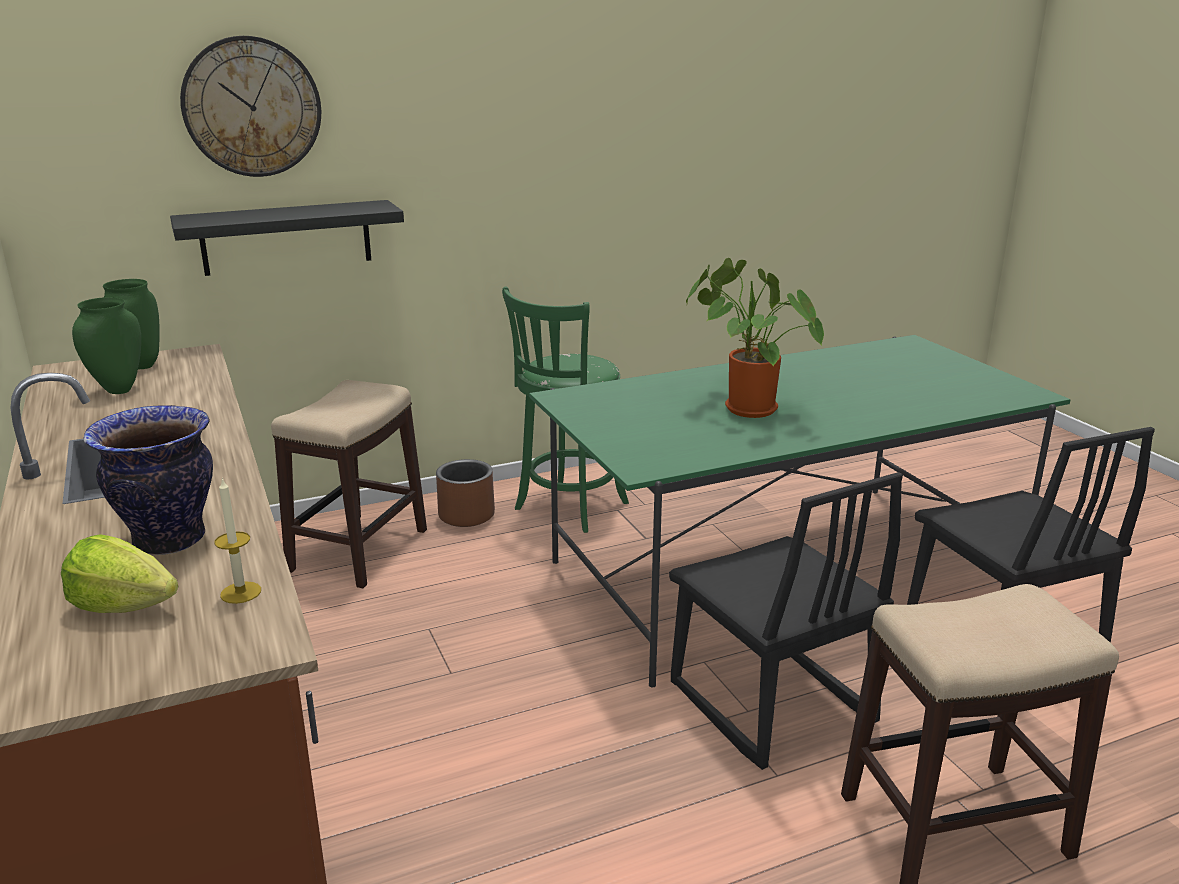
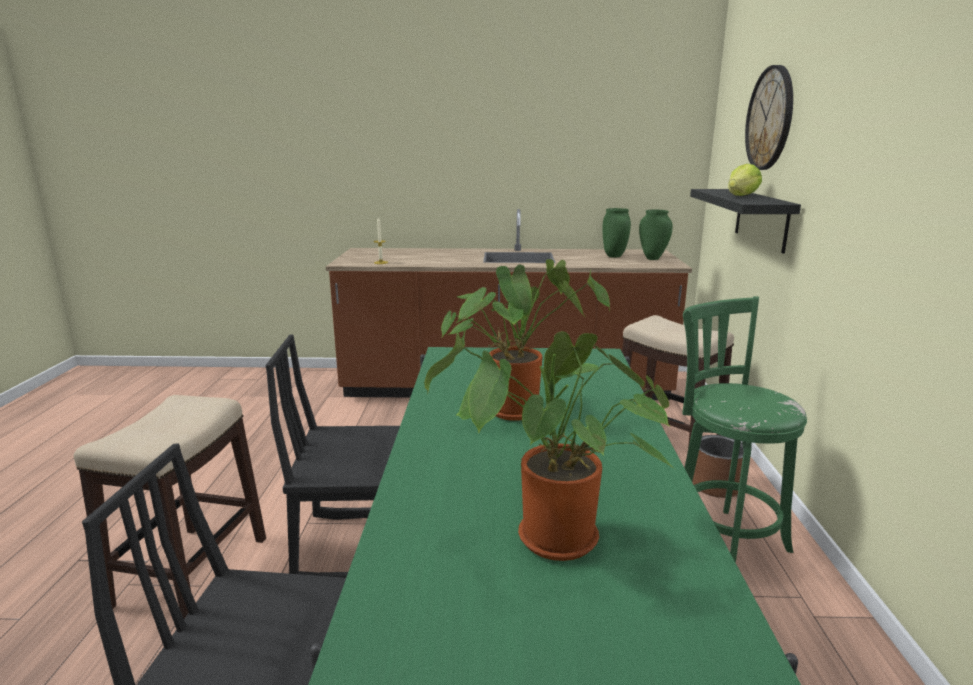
camera: 115 degrees right, 5 degrees down
(123, 605) = (394, 255): lettuce -> lettuce (741, 196)
(168, 540) = (434, 258): vase -> none
(900, 375) = (551, 543): none -> potted plant

